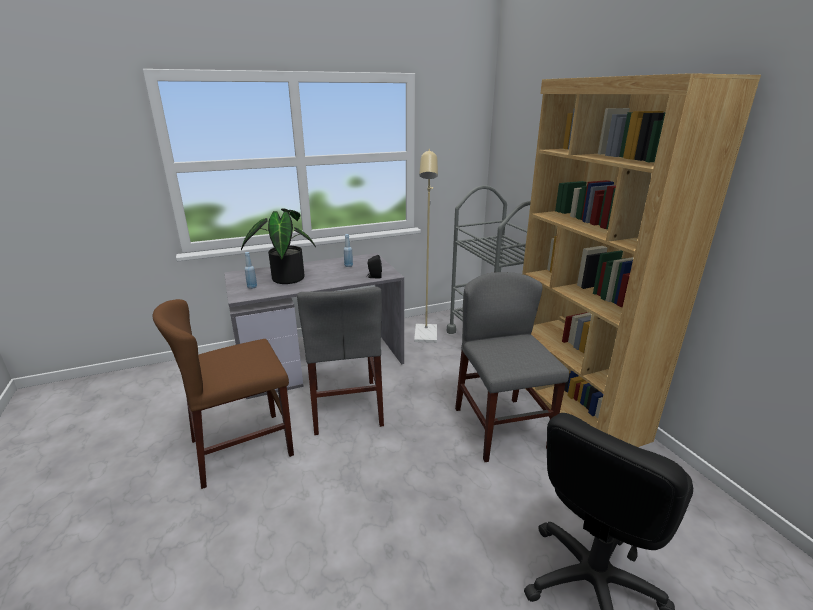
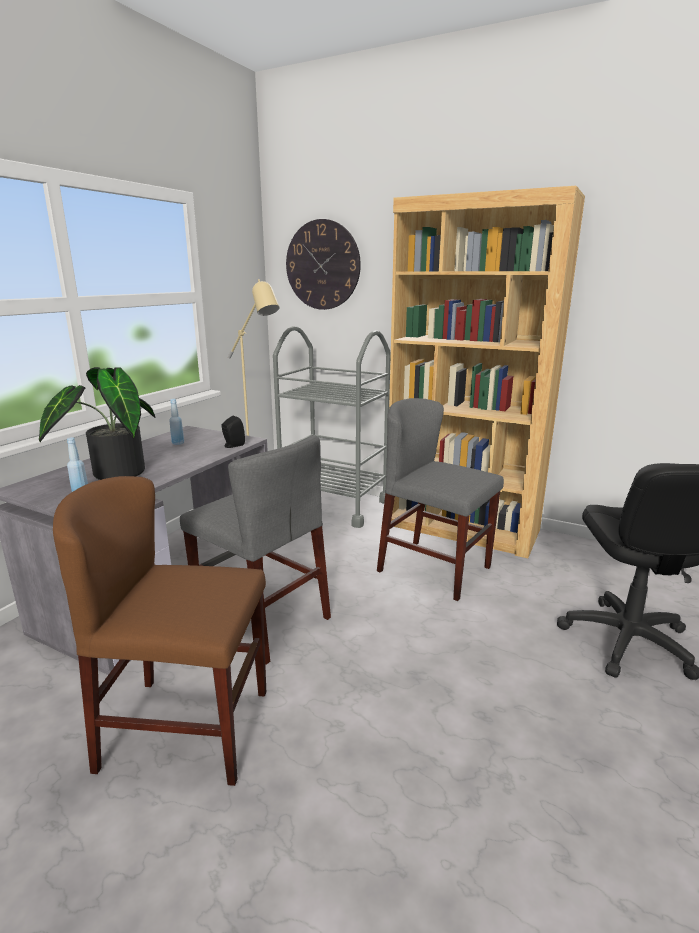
camera: 40 degrees left, 5 degrees down
(242, 447) = (187, 728): brown chair -> brown chair turned 75 degrees clockwise
(525, 132) = (322, 265): none -> wall clock

